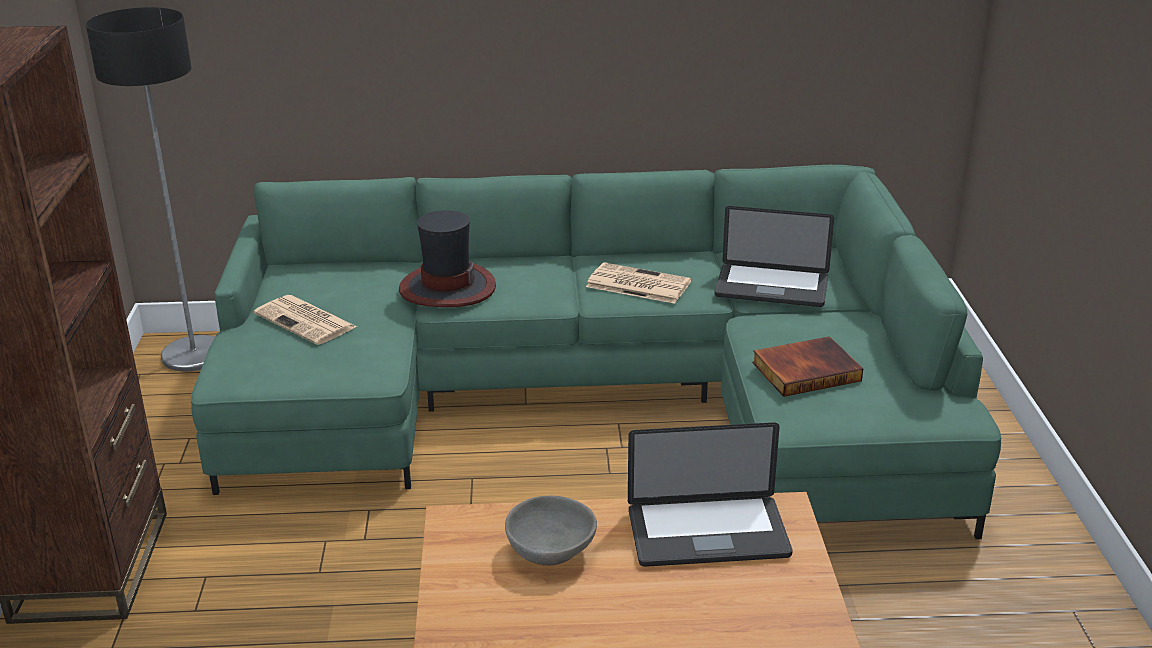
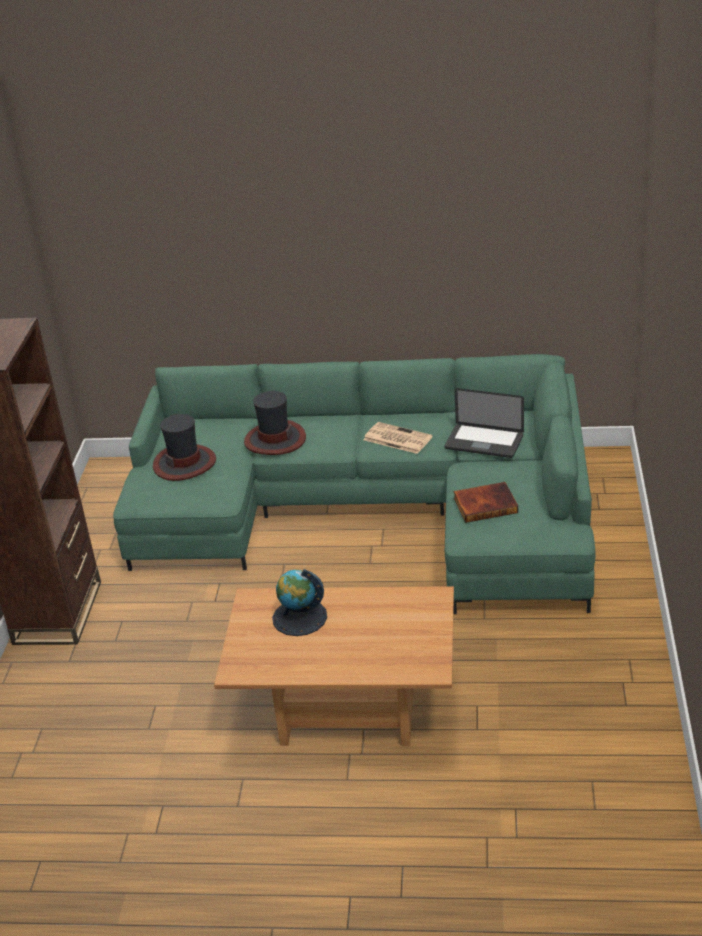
camera: 10 degrees right, 5 degrees up
(195, 354) = (121, 474): floor lamp -> none
(307, 321) = (185, 463): newspaper -> hat
(550, 552) = (299, 617): grey bowl -> globe
(708, 534) = (389, 610): laptop -> none

